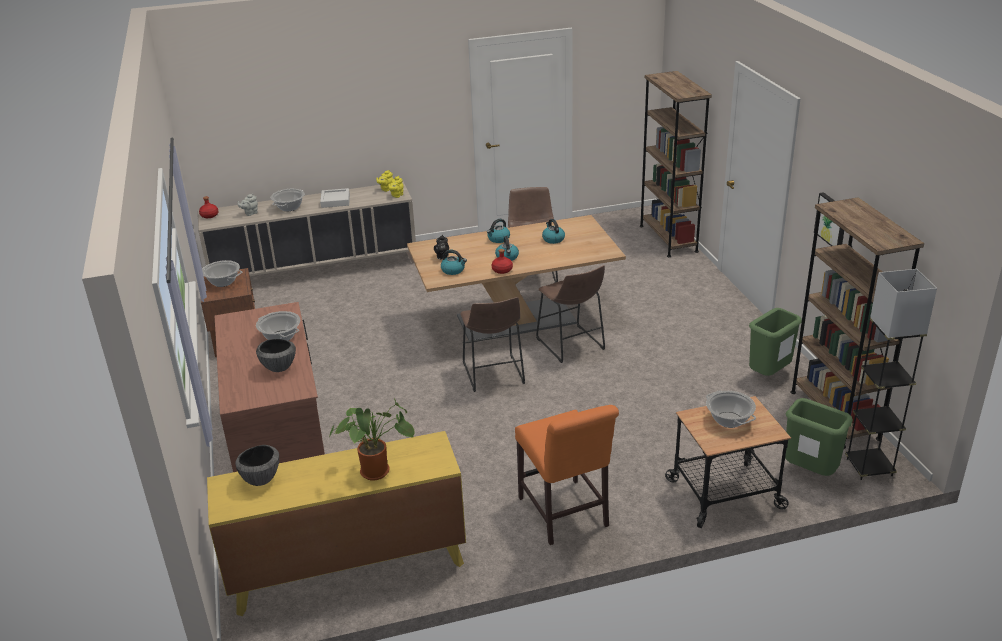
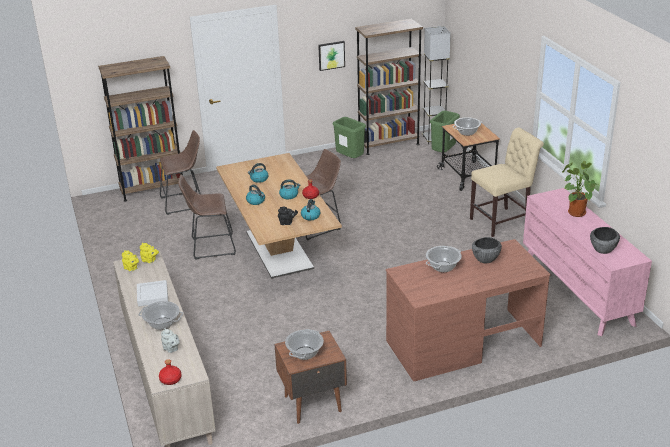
camera: 95 degrees left, 0 degrees up
(347, 567) = (577, 291): yellow dresser -> pink dresser
(493, 375) = (359, 255): brown stool -> brown stool (185, 202)
(565, 515) = (502, 221): orange chair -> beige chair

